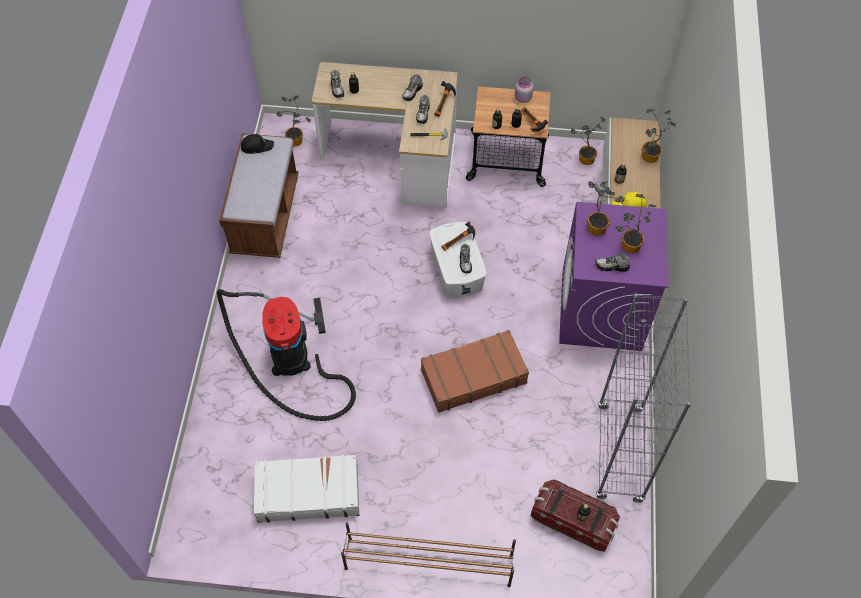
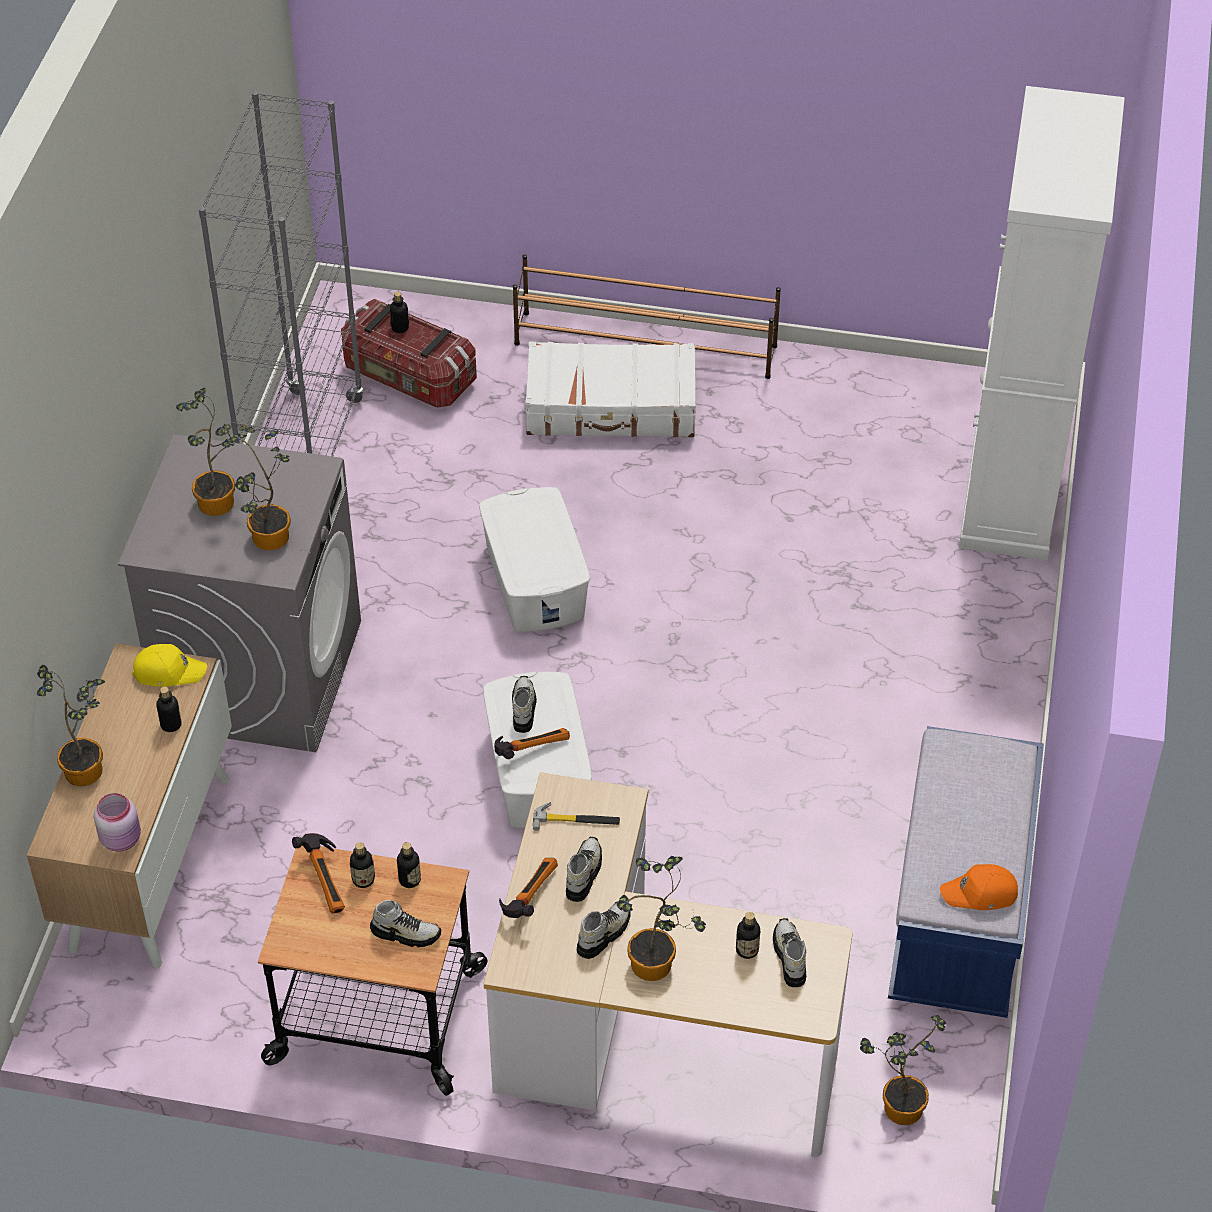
camera: 175 degrees left, 10 degrees down
(209, 459) = (1010, 491): none -> white cabinet
(256, 146) = (980, 894): black cap -> orange cap
(265, 216) = (958, 916): brown bench -> blue bench
(292, 360) = (878, 629): vacuum cleaner -> none
(308, 492) = (838, 438): white suitcase -> white suitcase (611, 406)
(473, 376) = (535, 581): brown suitcase -> white storage box
(522, 98) = (330, 947): pink jar -> pink jar (122, 838)
(584, 158) = (189, 1005): potted plant -> potted plant (657, 967)
(601, 310) = (260, 673): purple washing machine -> grey washing machine
(611, 266) = (265, 471): shoe -> shoe (406, 933)

